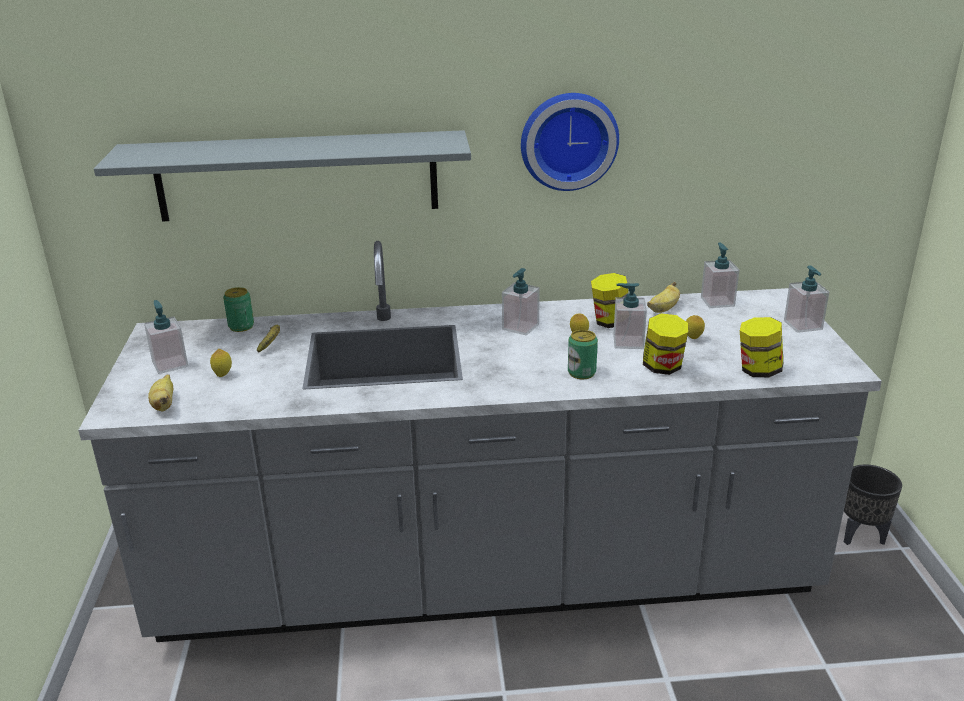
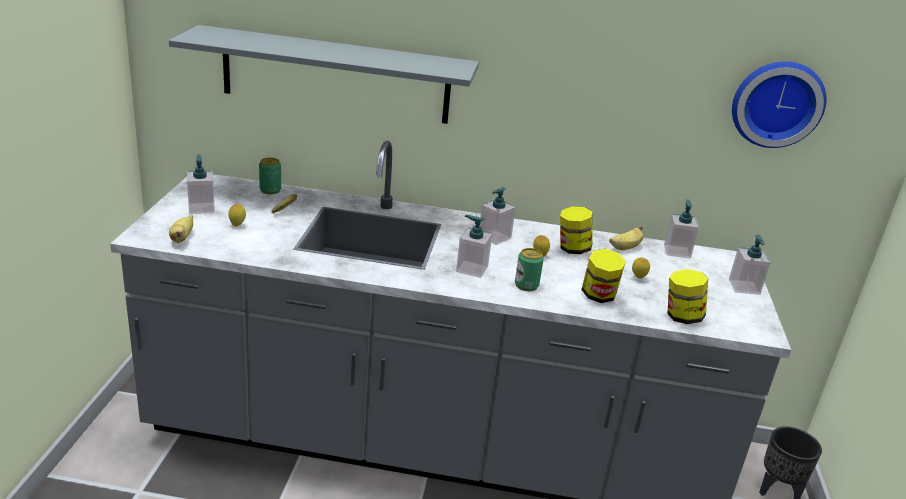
camera: 10 degrees right, 0 degrees up
(568, 140) = (567, 85): wall clock -> wall clock (776, 103)
(628, 342) = (579, 268): soap dispenser -> soap dispenser (471, 269)

